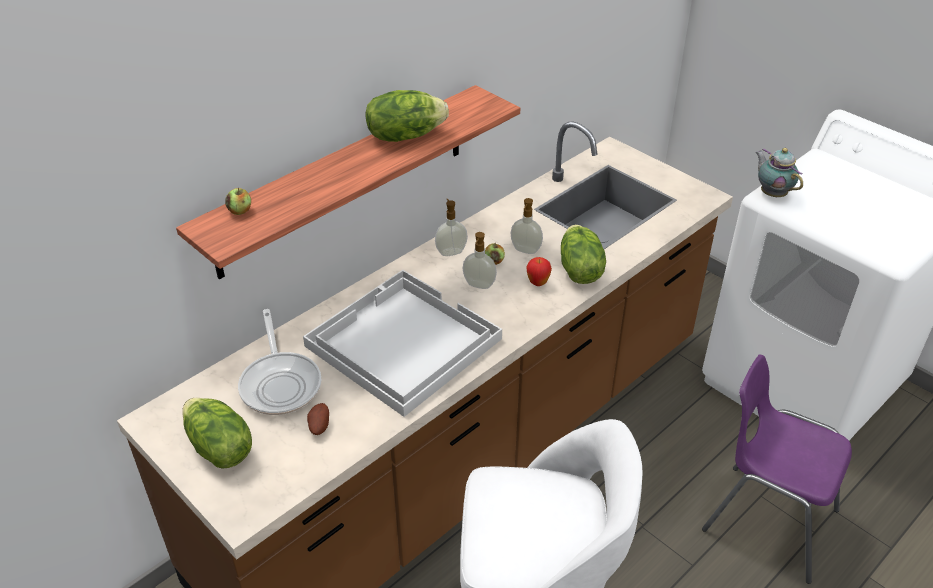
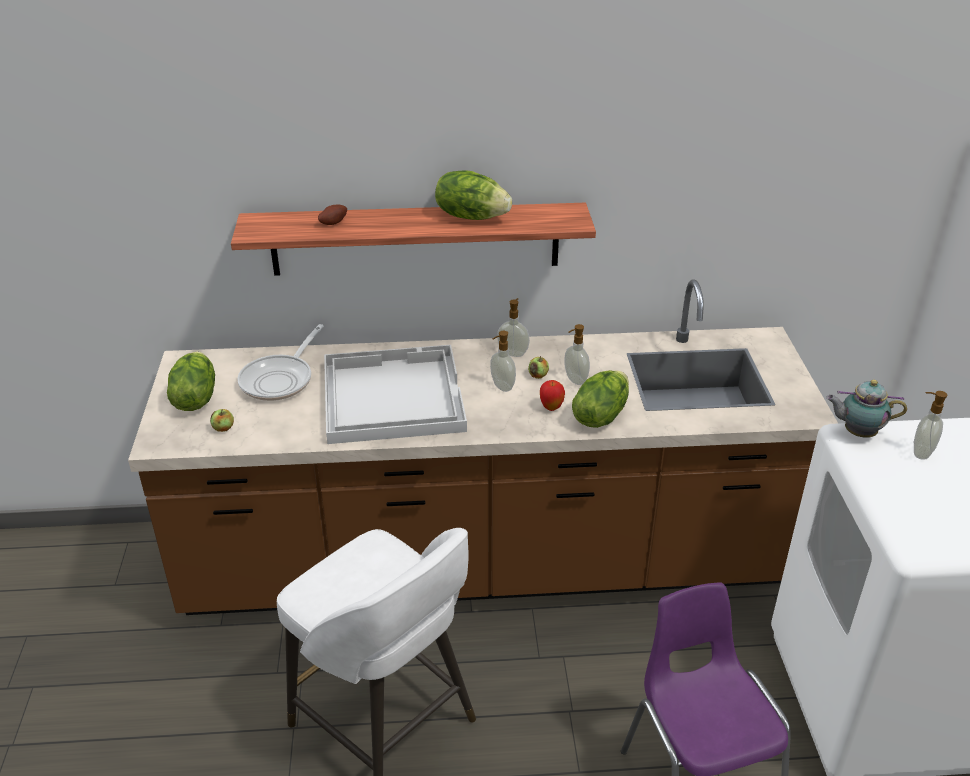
camera: 40 degrees right, 5 degrees down
(240, 211) = (288, 219): apple -> apple (223, 428)
(318, 426) = (267, 418): potato -> potato (333, 222)
(772, 193) = (857, 433): teapot -> teapot turned 90 degrees counterclockwise
(819, 188) = (920, 452): none -> soap dispenser

